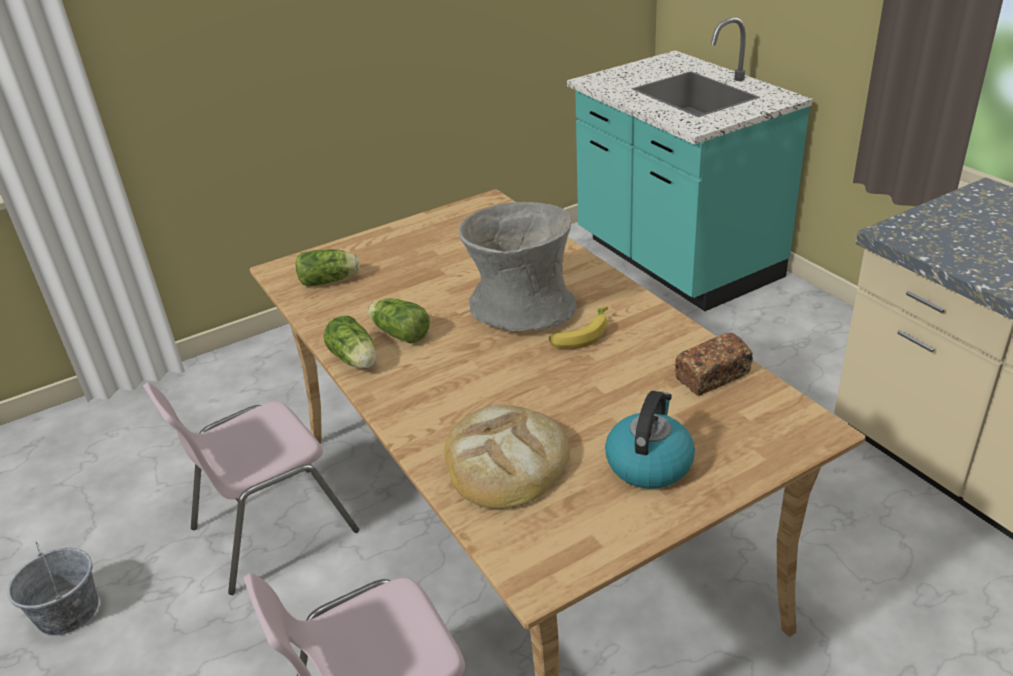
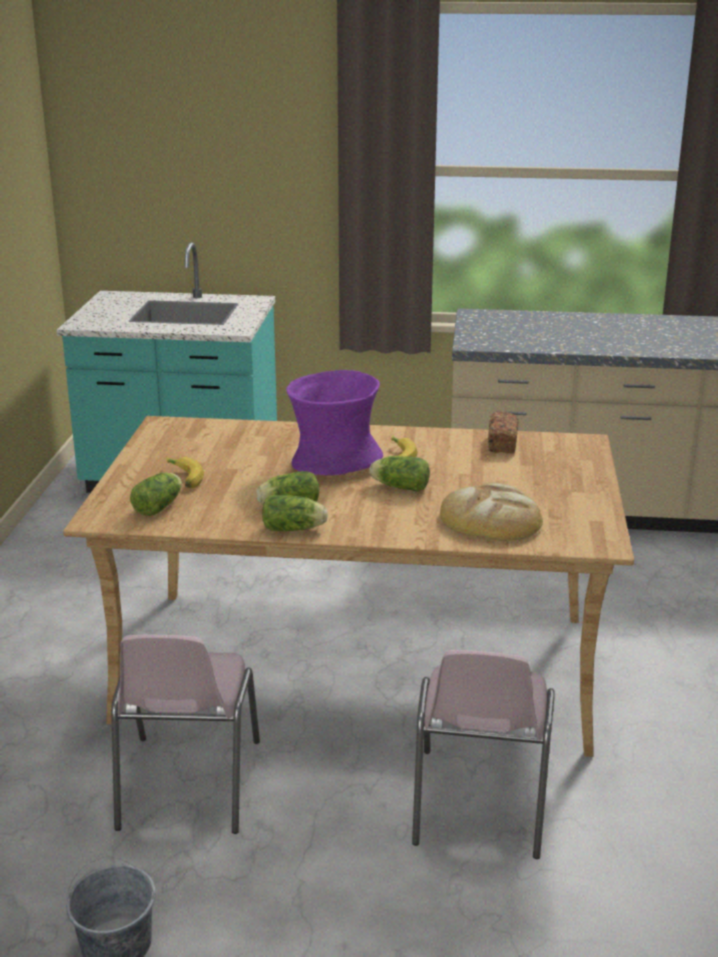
camera: 55 degrees left, 10 degrees down
(394, 263) = (183, 479): none -> banana
(513, 368) = (398, 487): none -> lettuce
(522, 309) = (334, 462): grey vase -> purple vase
(649, 463) = (552, 486): kettle -> none

